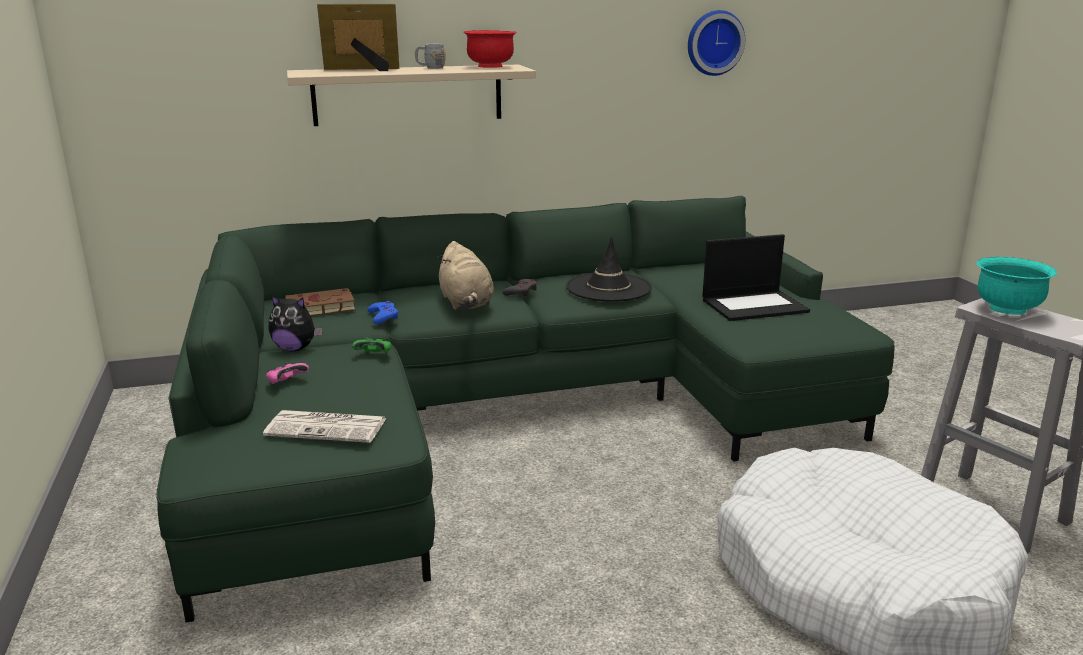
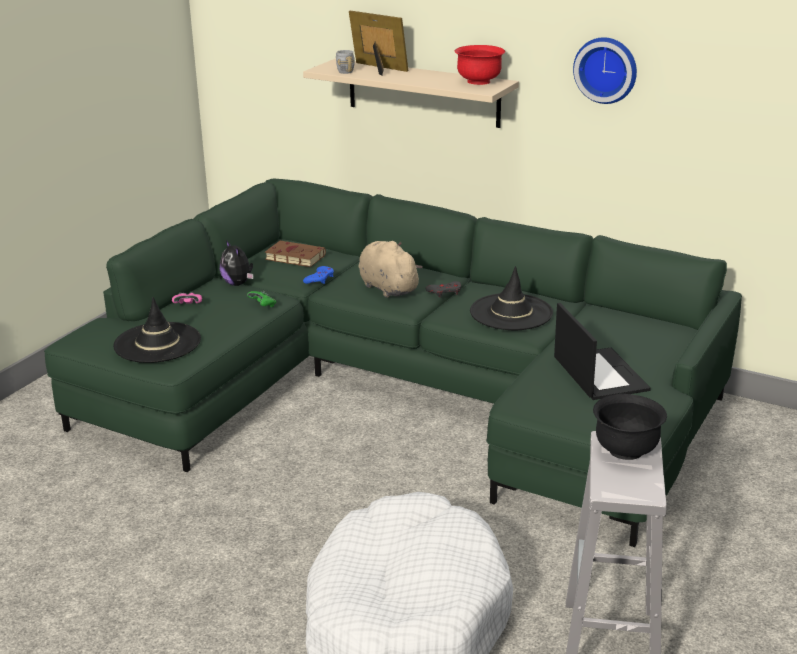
camera: 45 degrees right, 5 degrees up
(328, 427) = (157, 343): newspaper -> black hat
(430, 67) = (432, 74): grey mug -> grey mug (343, 71)
(466, 303) = (387, 287): beige plush toy -> beige plush toy turned 120 degrees clockwise
(714, 42) = (725, 88): wall clock -> wall clock (606, 69)
(754, 305) = (598, 374): laptop -> laptop turned 135 degrees counterclockwise
(1007, 309) = (626, 450): turquoise bowl -> black bowl

